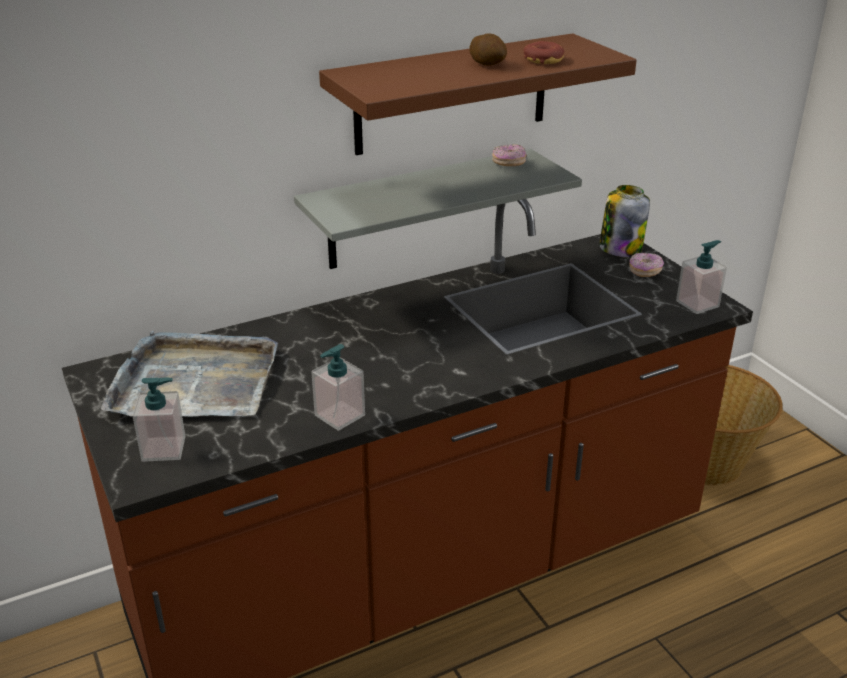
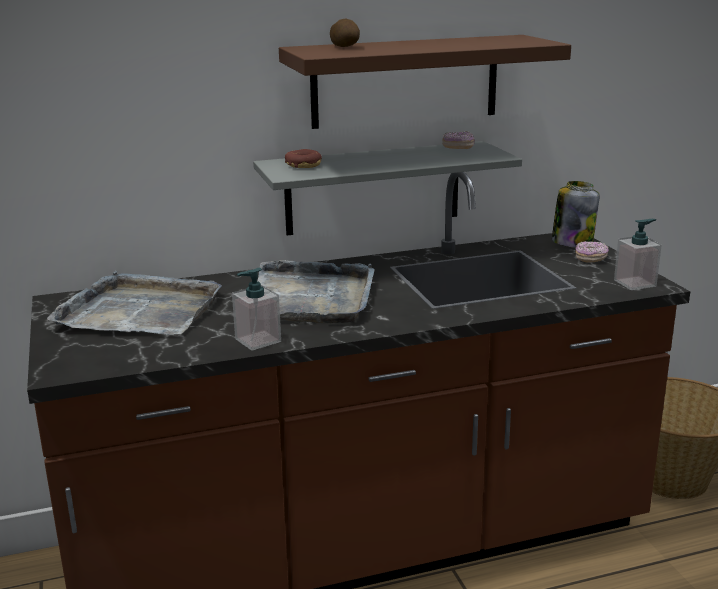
camera: 10 degrees right, 10 degrees down
(164, 449) = (91, 353): soap dispenser -> none
(376, 348) = (312, 297): none -> grey tray
(488, 64) = (430, 45): potato -> potato (345, 47)
(543, 60) = (483, 43): donut -> donut (303, 165)

